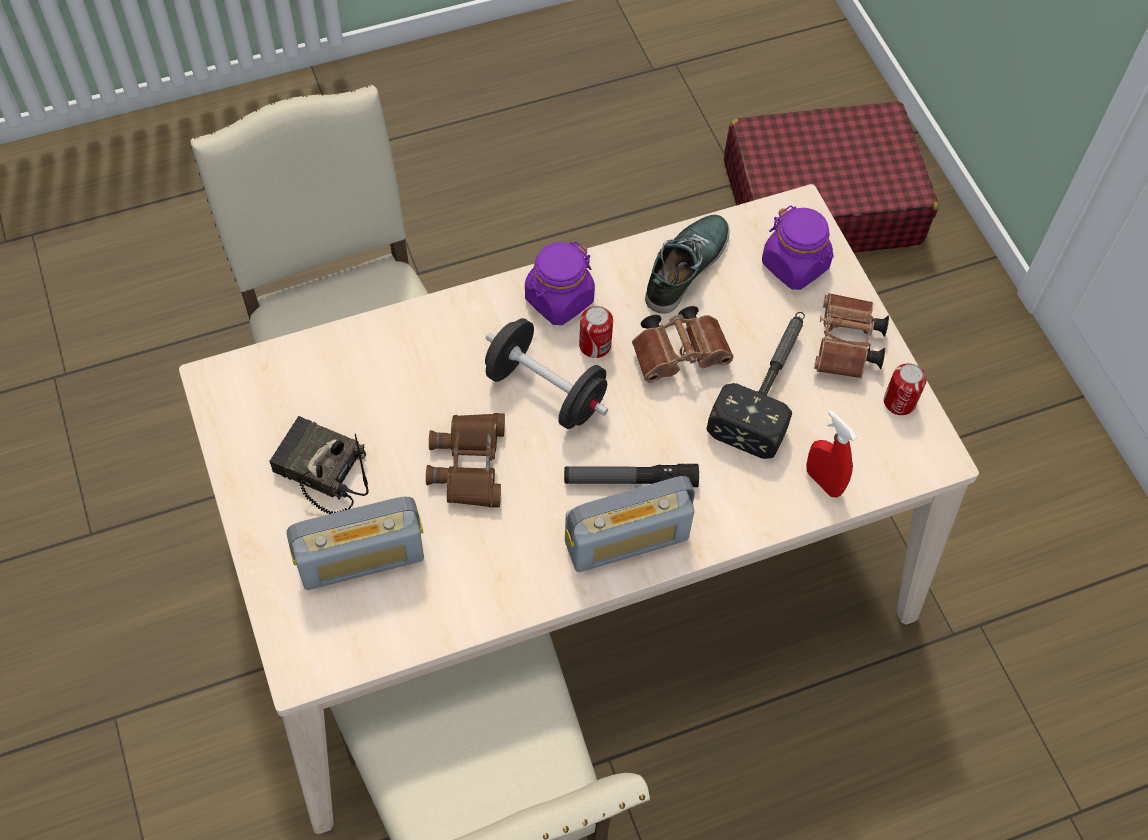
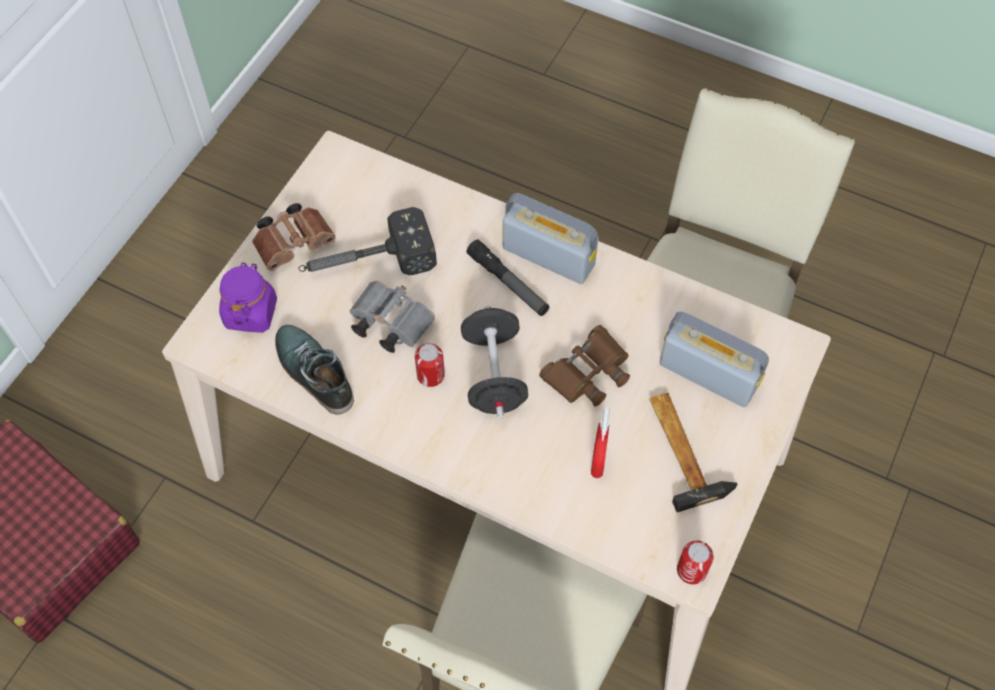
camera: 130 degrees left, 0 degrees up
(319, 471) = (683, 449): radio -> hammer
(559, 300) = (415, 424): purple jar -> none
(681, 354) = (388, 323): brown binoculars -> grey binoculars
(685, 267) = (313, 373): shoe -> shoe turned 60 degrees clockwise
(823, 481) = (409, 193): red spray bottle -> red spray bottle (598, 462)
(899, 402) = (312, 193): can -> can (691, 570)

